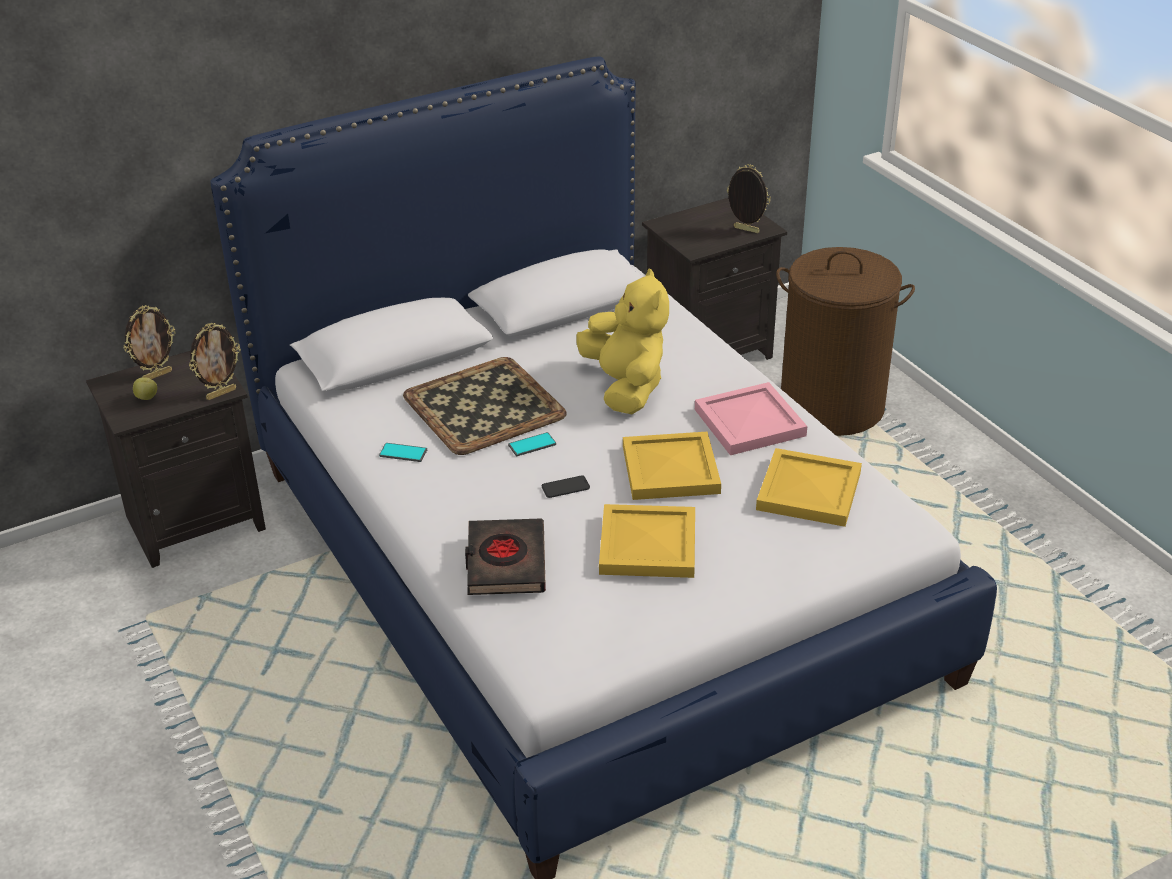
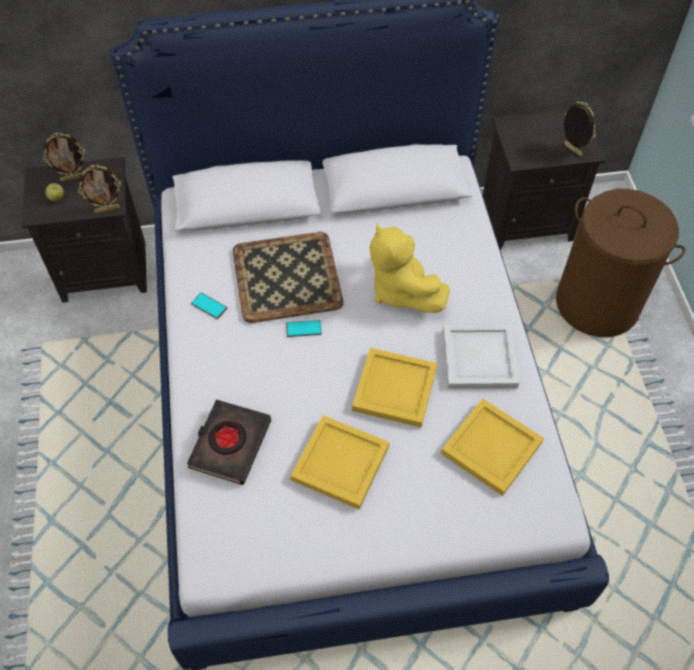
camera: 20 degrees right, 20 degrees up
(565, 487) = (308, 381): phone -> none
(625, 387) = (401, 290): yellow plush toy -> yellow plush toy turned 150 degrees clockwise
(751, 423) = (480, 359): pink tray -> white tray

